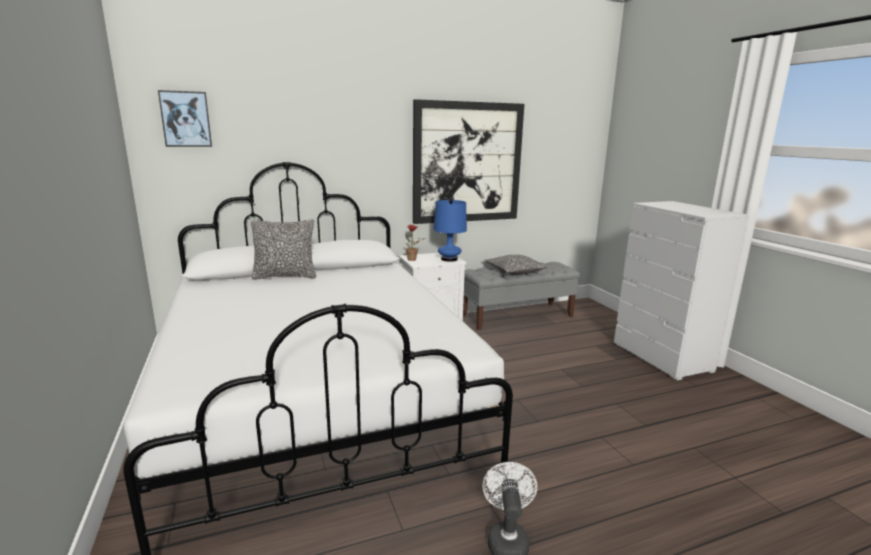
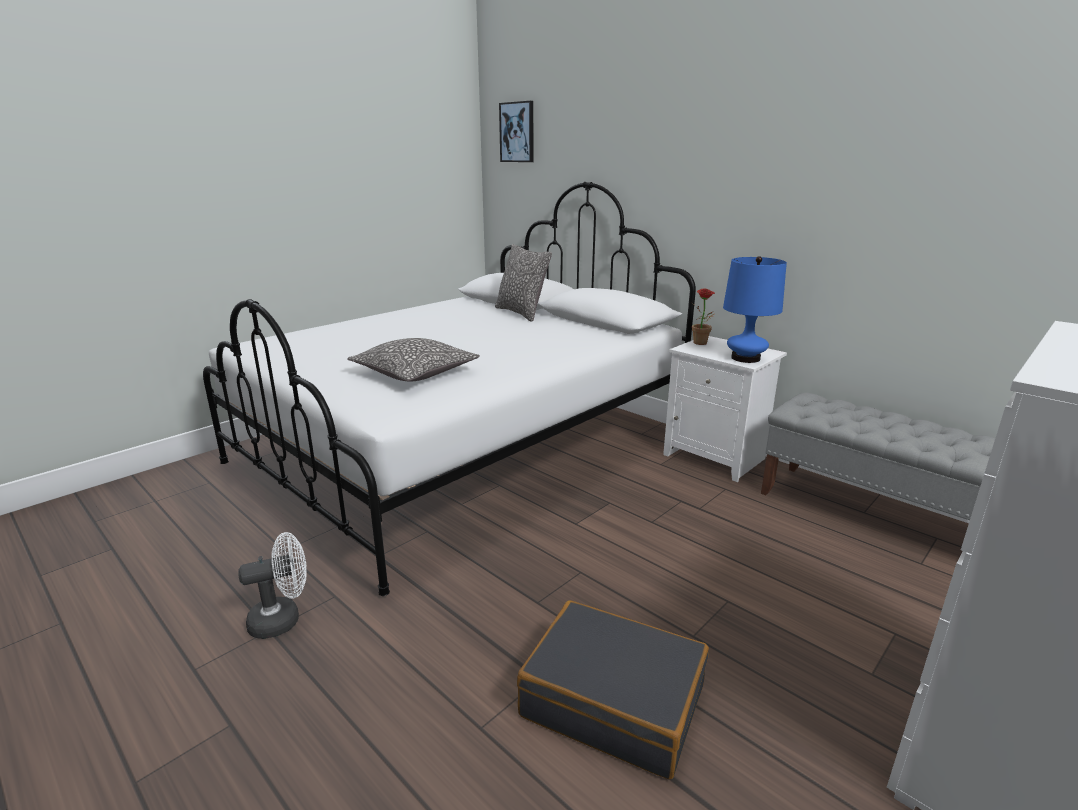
camera: 65 degrees right, 5 degrees up
(467, 163) = (848, 196): picture -> none
(515, 271) = (879, 425): pillow -> pillow (415, 373)
(621, 420) = (613, 700): none -> black suitcase

